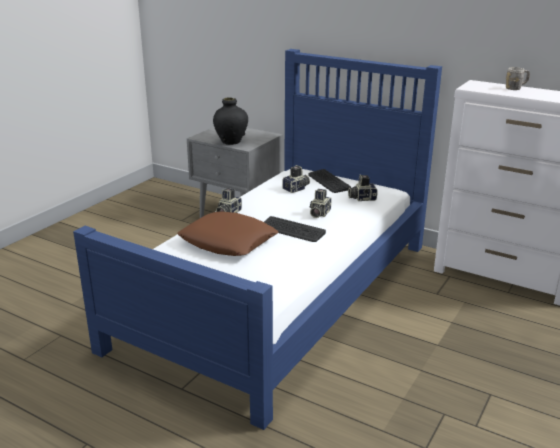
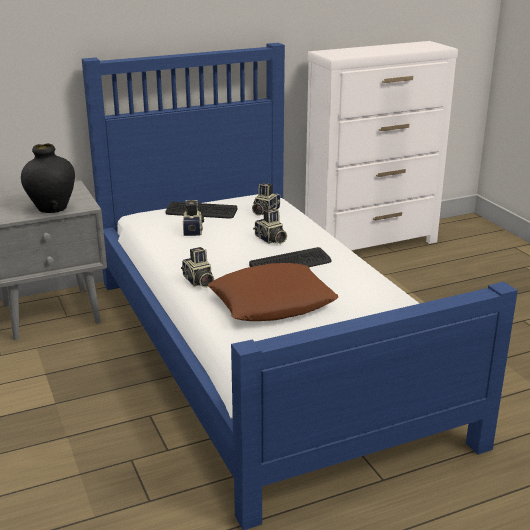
camera: 55 degrees left, 0 degrees up
(516, 88) = (361, 49): grey mug -> none

